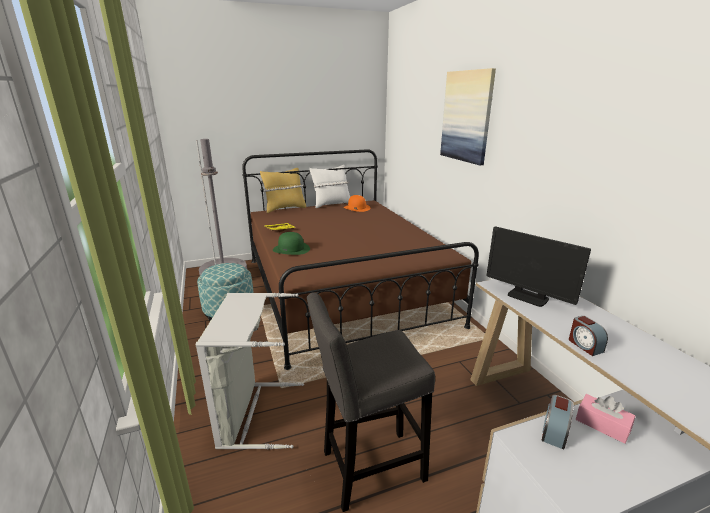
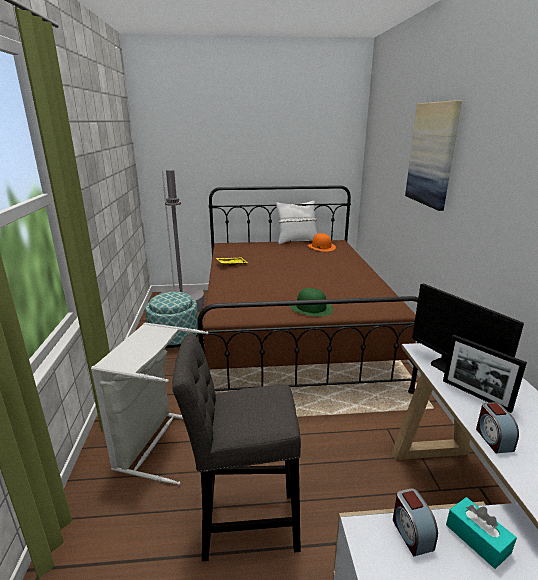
camera: 15 degrees right, 0 degrees up
(284, 208) = (248, 242): yellow pillow -> none
(291, 249) = (232, 284): green hat -> green hat (311, 308)
(554, 314) = (475, 395): none -> picture frame
(554, 432) = (411, 533): alarm clock -> alarm clock turned 60 degrees counterclockwise
(602, 424) = (477, 539): pink tissue box -> turquoise tissue box

